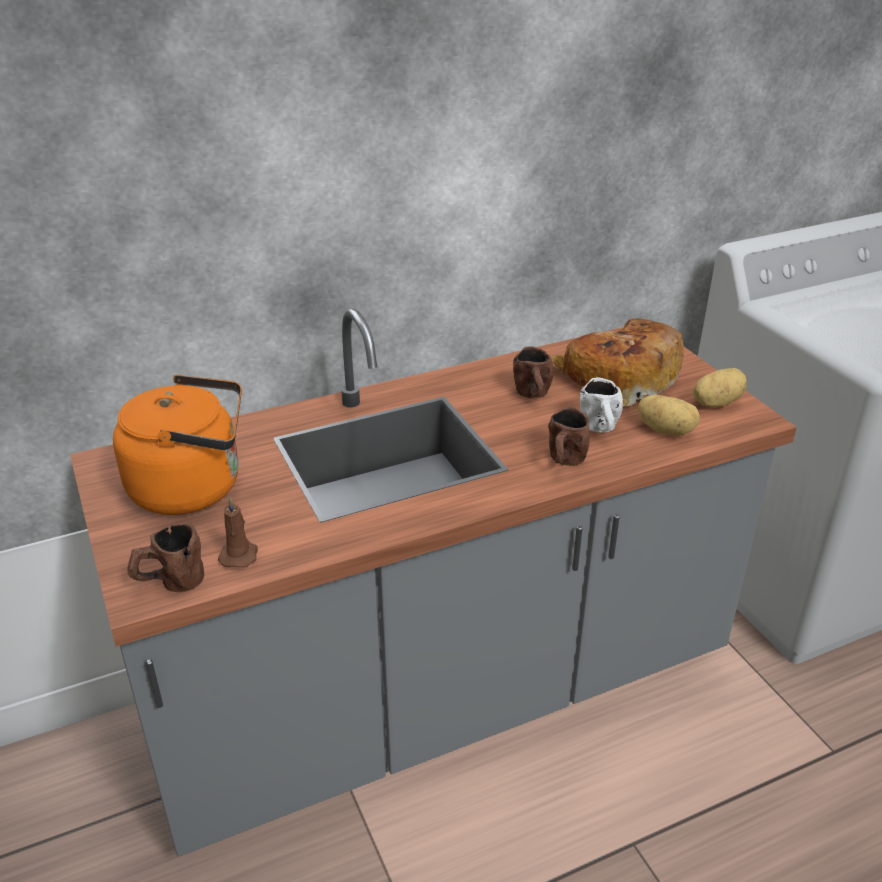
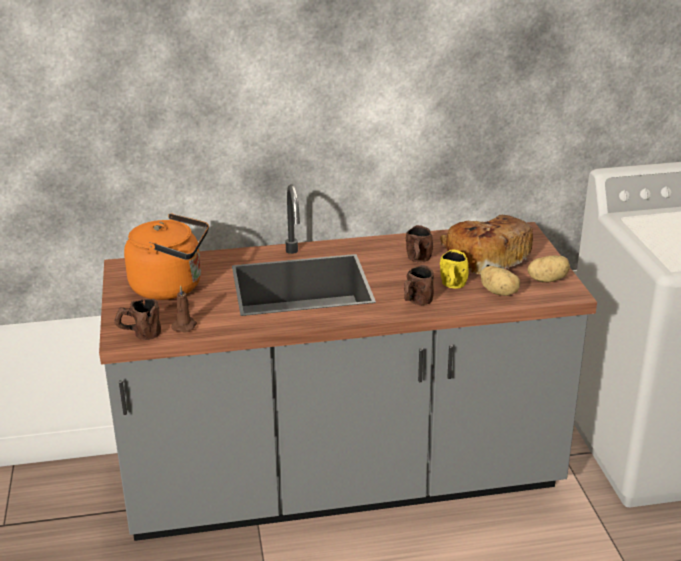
camera: 15 degrees right, 5 degrees down
(601, 430) = (453, 287): white mug -> yellow mug

